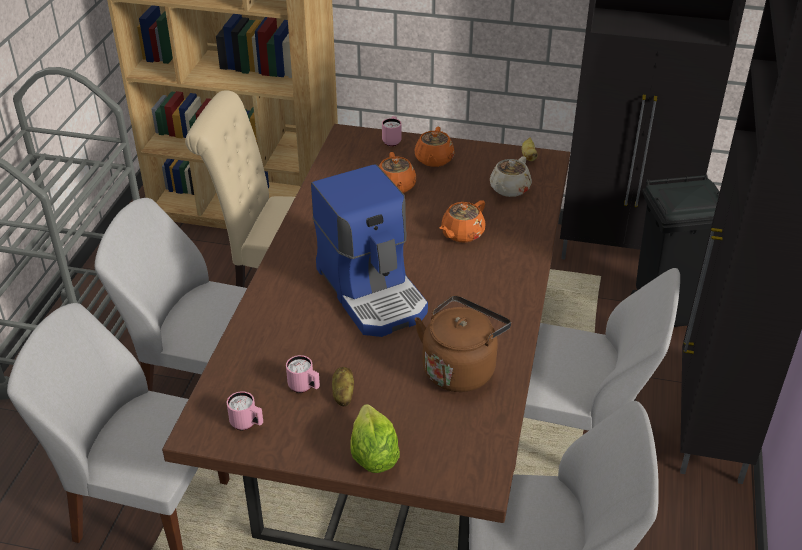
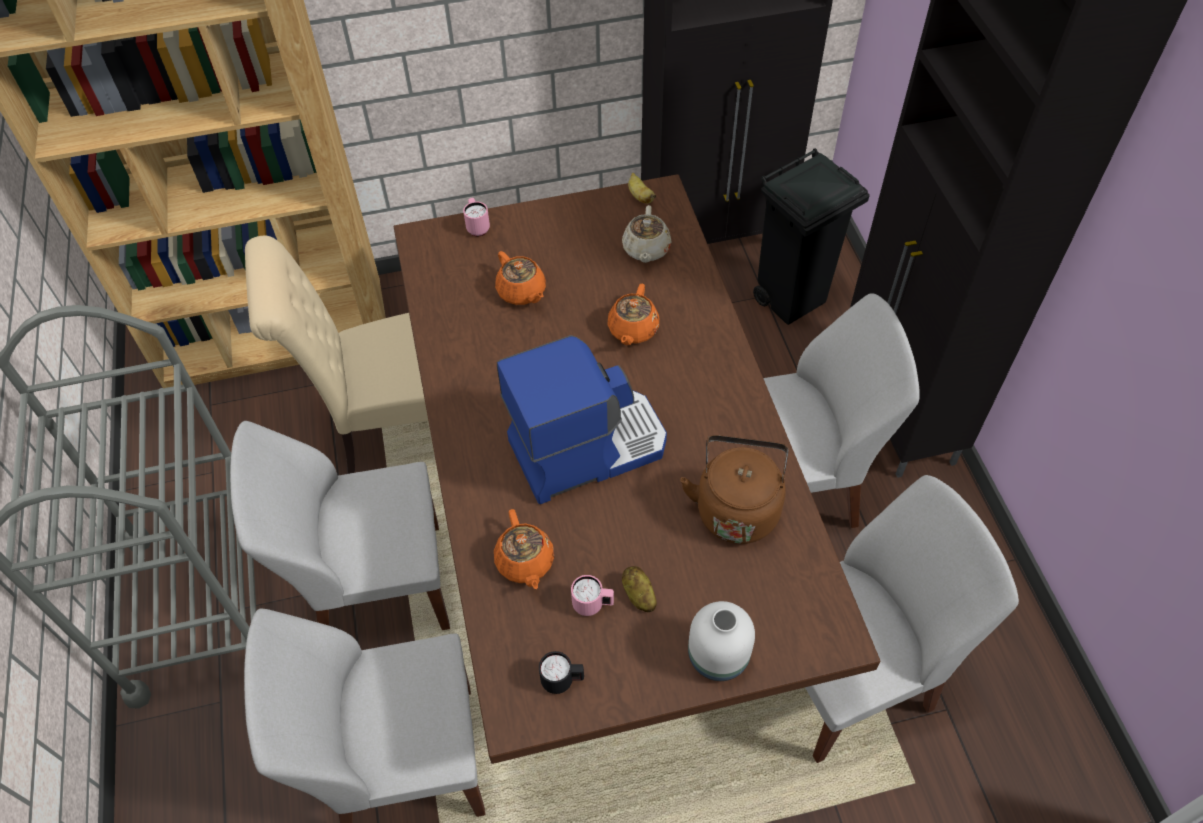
camera: 25 degrees left, 15 degrees up
(247, 424) = (562, 681): pink mug -> black mug
(373, 291) = (586, 446): coffee machine -> coffee machine turned 60 degrees counterclockwise
(373, 456) = (717, 658): lettuce -> white vase
(434, 160) = (541, 238): orange teapot -> orange teapot (525, 562)

